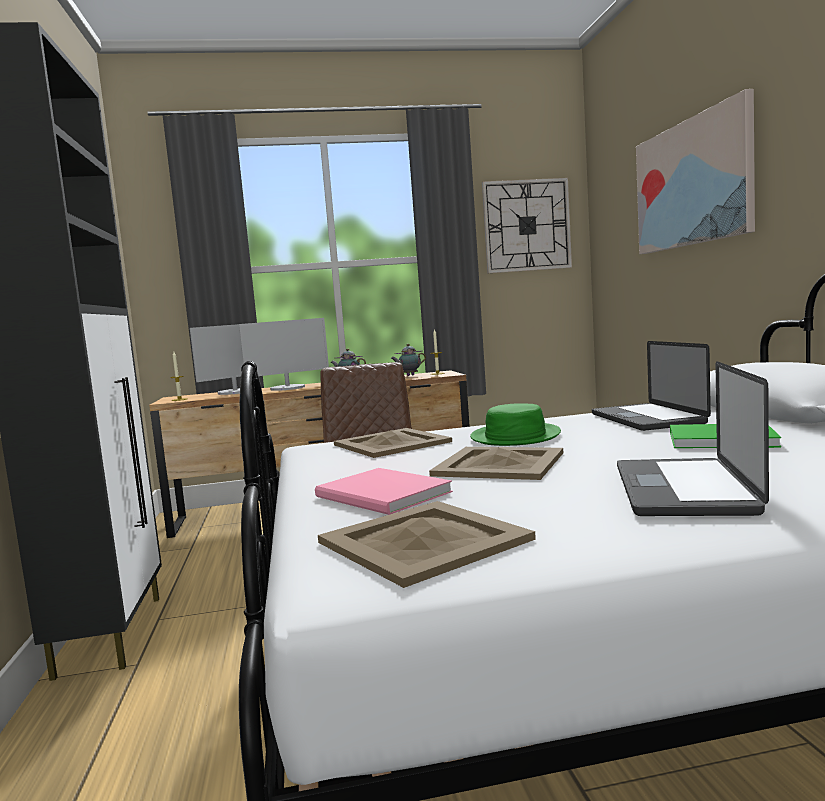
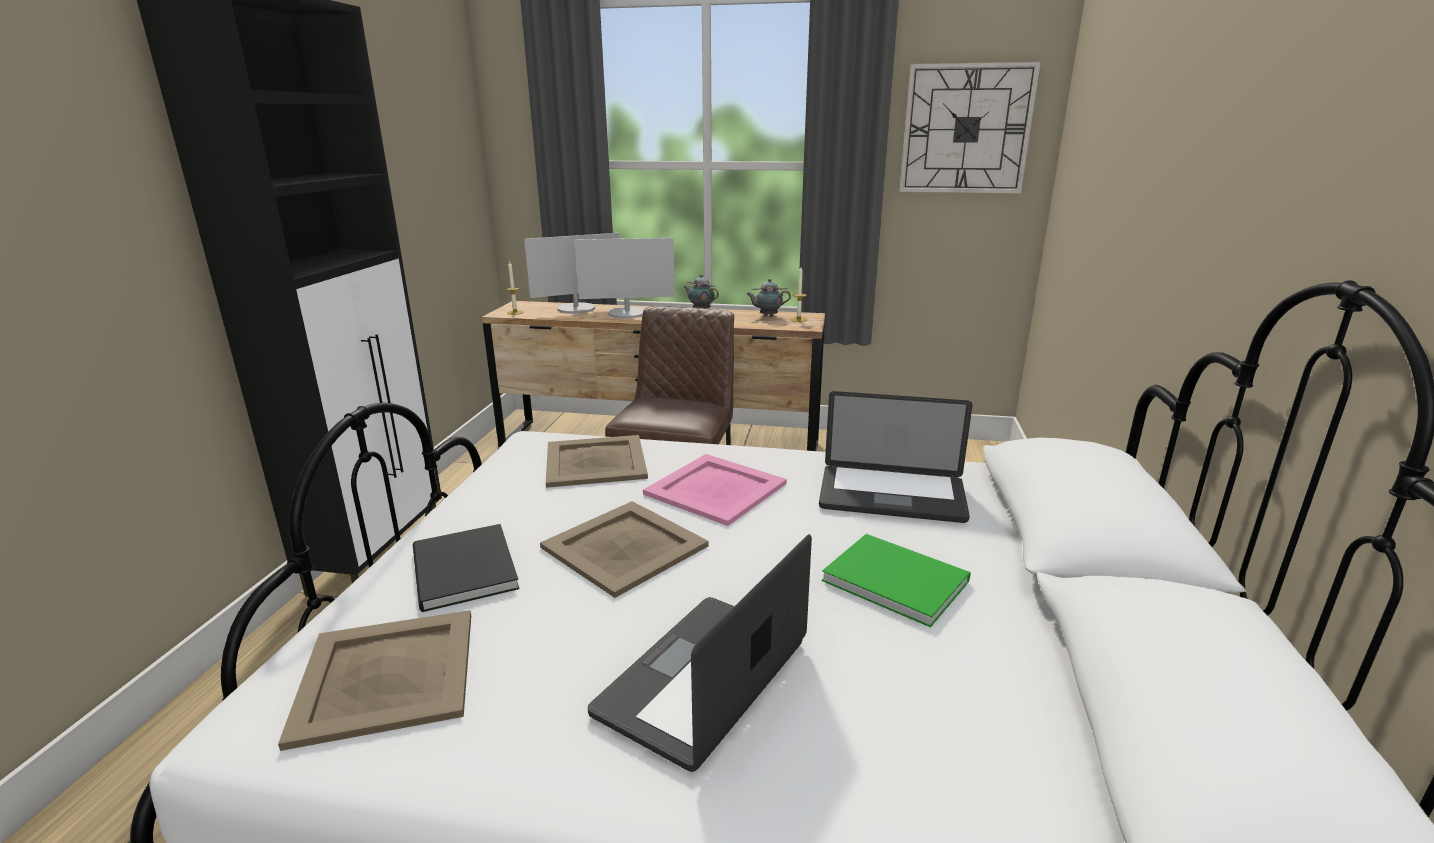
camera: 20 degrees right, 15 degrees up
(383, 496) = (461, 572): pink book -> black book
(515, 436) = (714, 489): green hat -> pink tray
(646, 419) = (891, 496): laptop -> laptop turned 90 degrees counterclockwise
(692, 183) = (1149, 130): picture -> none

